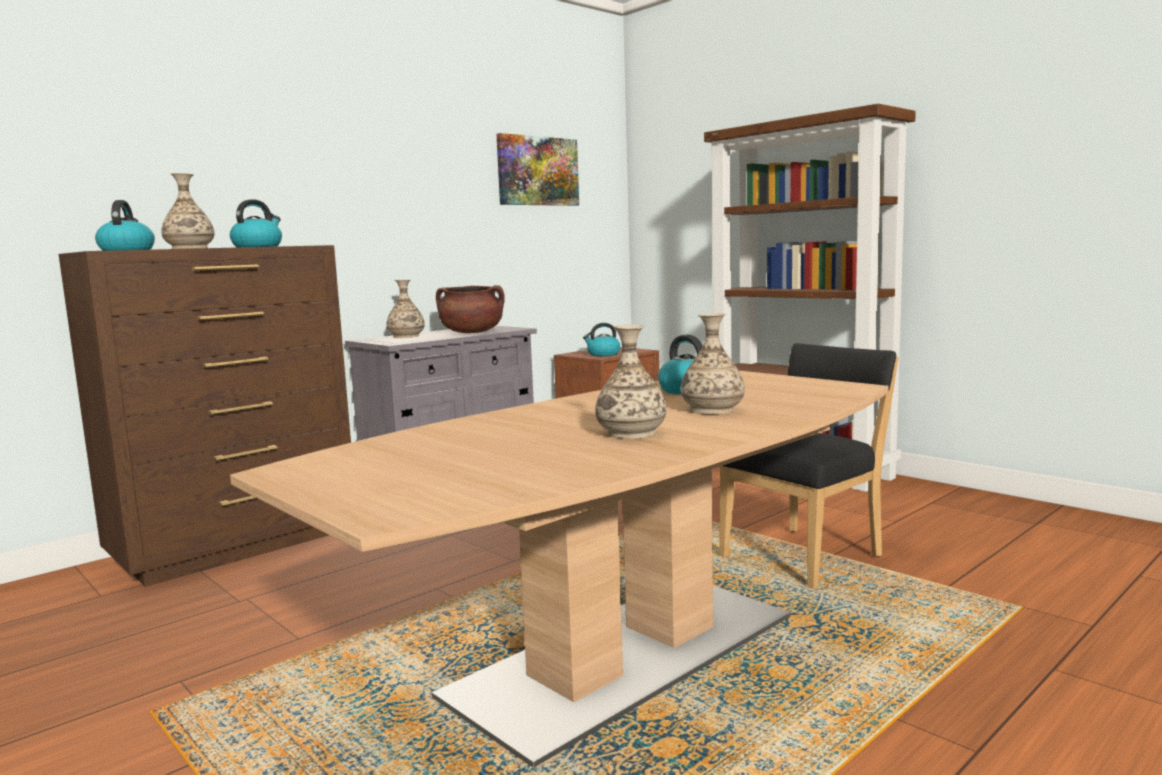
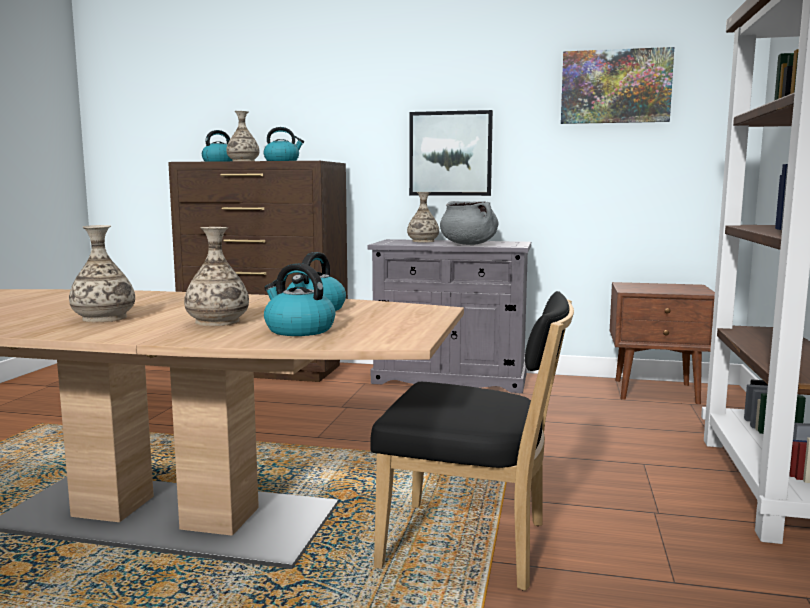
camera: 55 degrees right, 0 degrees up
(404, 235) = (450, 154): none -> picture
(472, 332) = (469, 244): brown cooking pot -> grey cooking pot
(603, 354) = (646, 289): kettle -> kettle (298, 330)

